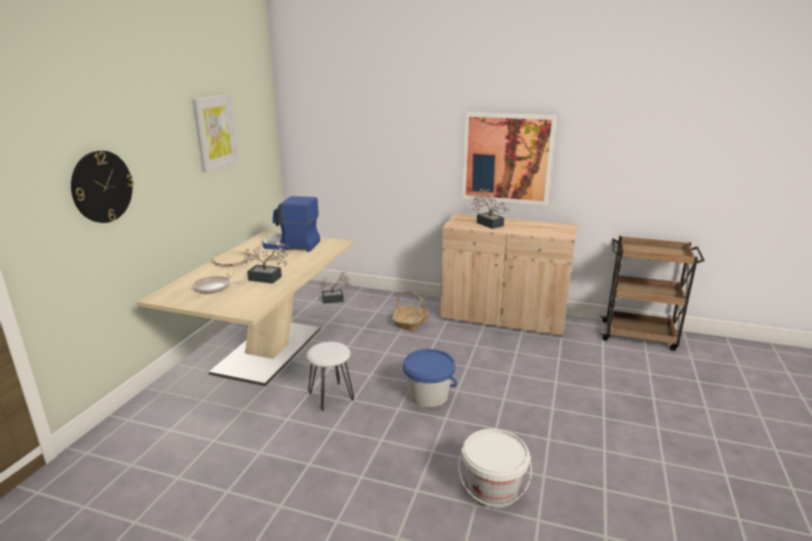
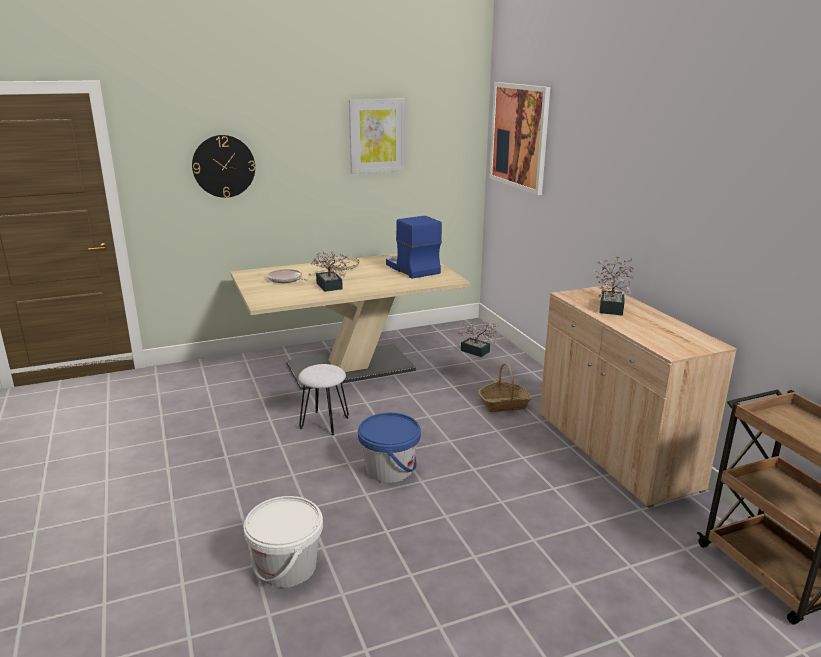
camera: 50 degrees right, 0 degrees up
(507, 158) = (668, 220): picture -> picture (519, 136)

